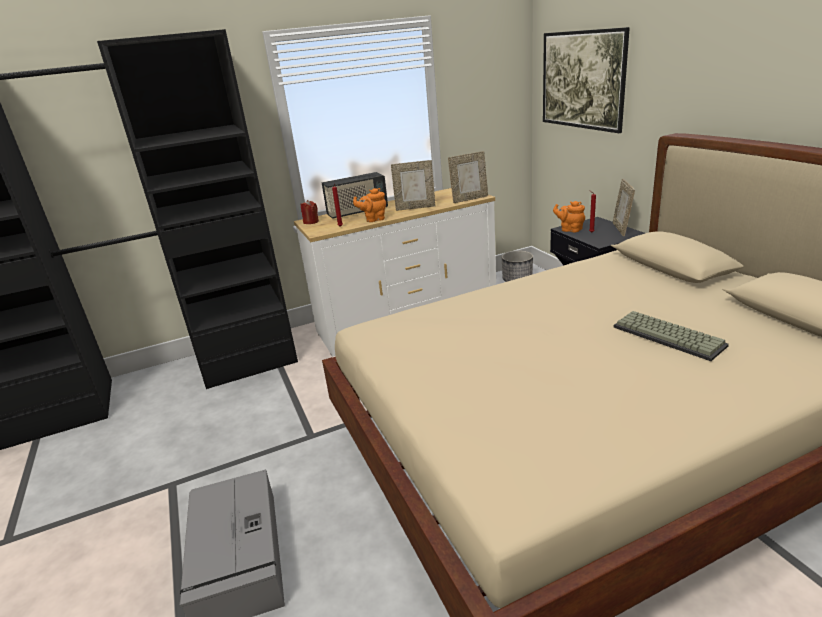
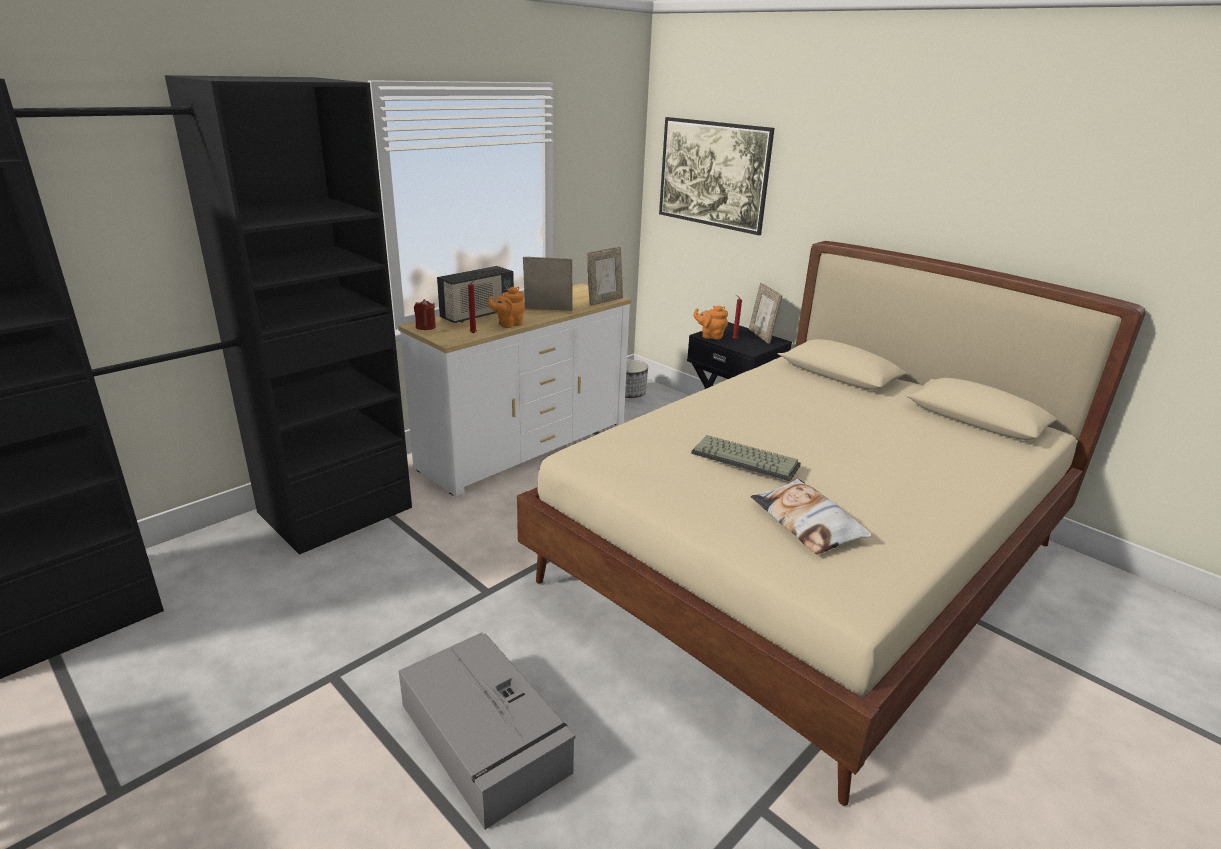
camera: 25 degrees left, 0 degrees up
(415, 207) = (548, 310): picture frame -> picture frame turned 150 degrees counterclockwise
(520, 414) = (807, 523): none -> pillow
(670, 336) = (883, 440): keyboard -> keyboard (746, 459)

